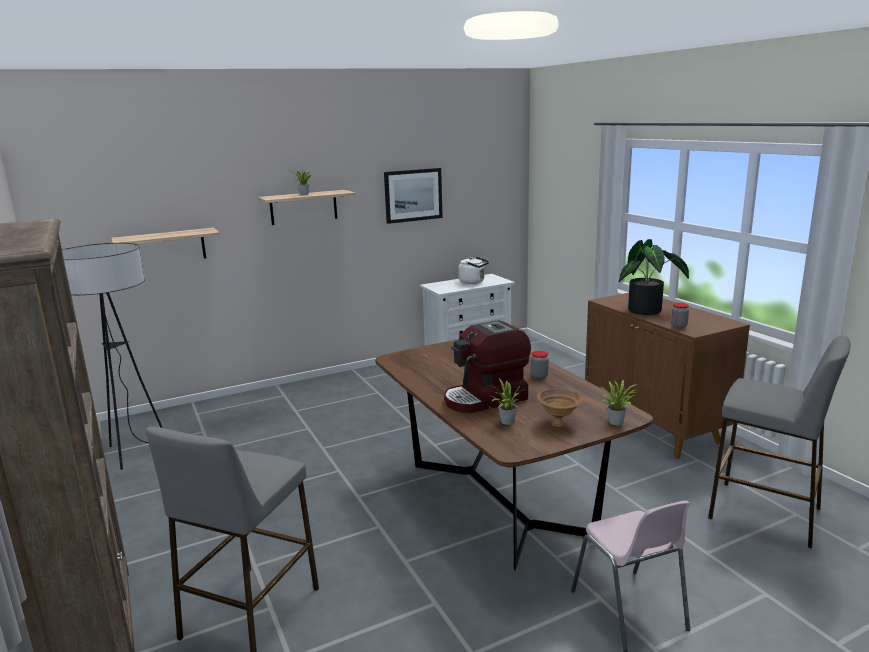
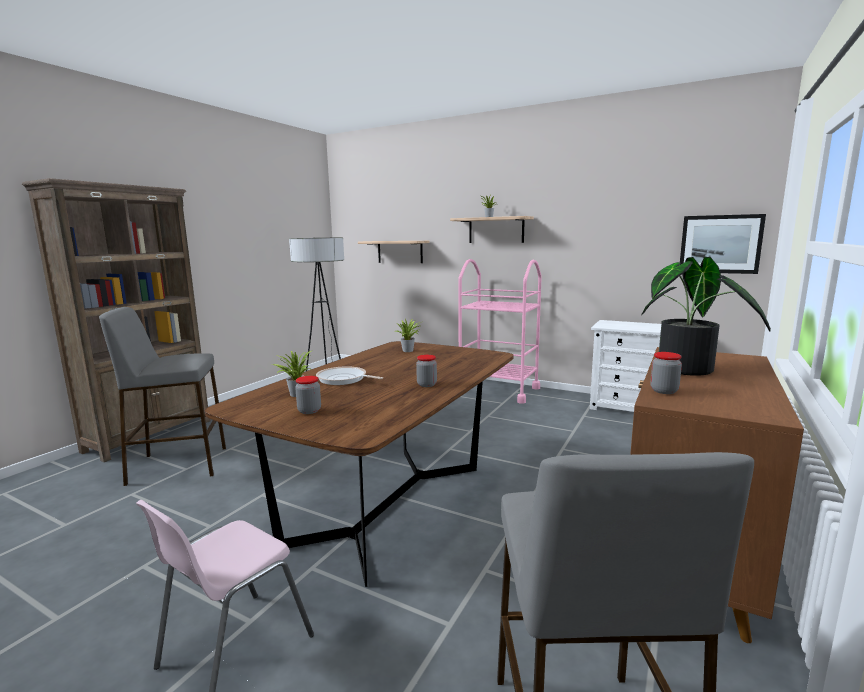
camera: 55 degrees right, 5 degrees down
(347, 383) = (498, 390): none -> pink cart
(413, 195) = (605, 226): picture -> picture (720, 244)
(473, 282) = (653, 327): white kettle -> none
(486, 399) = (344, 379): coffee machine -> frying pan
(558, 423) = (309, 411): brown bowl -> jar
(617, 421) = (337, 432): potted plant -> potted plant (409, 351)

